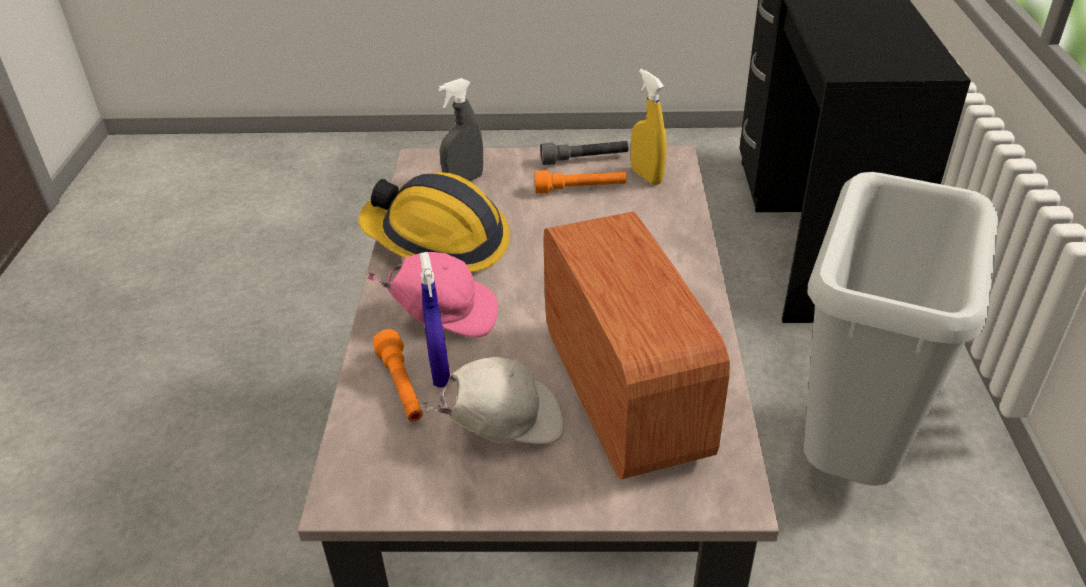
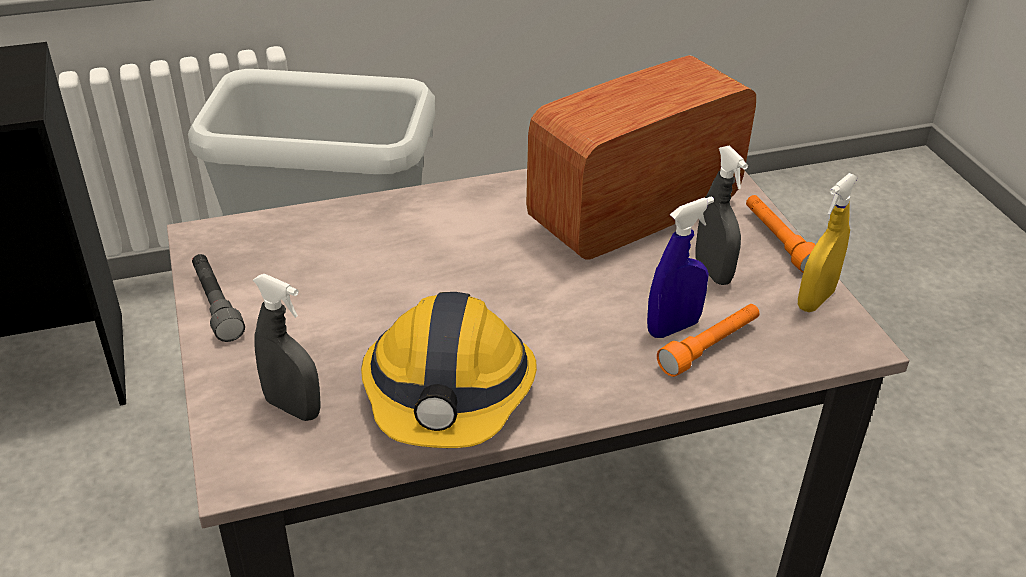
camera: 110 degrees left, 0 degrees up
(444, 315) = (588, 347): pink cap -> none
(503, 425) = (713, 272): white cap -> grey spray bottle
(580, 189) = (294, 296): orange flashlight -> orange flashlight (778, 241)
(646, 176) = (252, 249): yellow spray bottle -> yellow spray bottle (815, 300)

